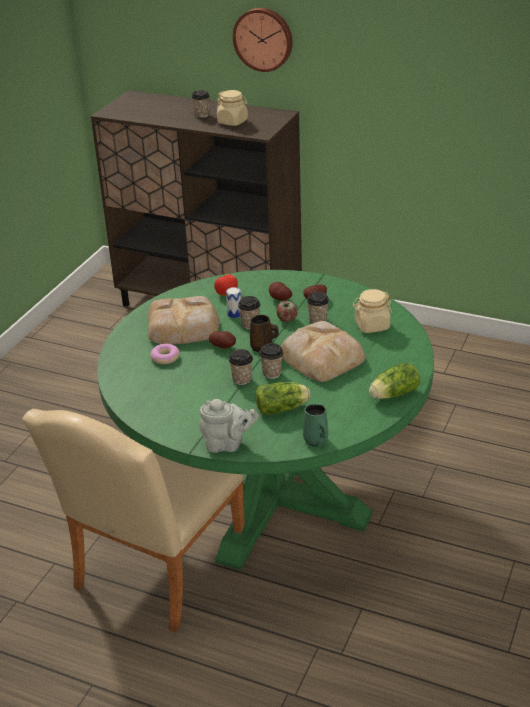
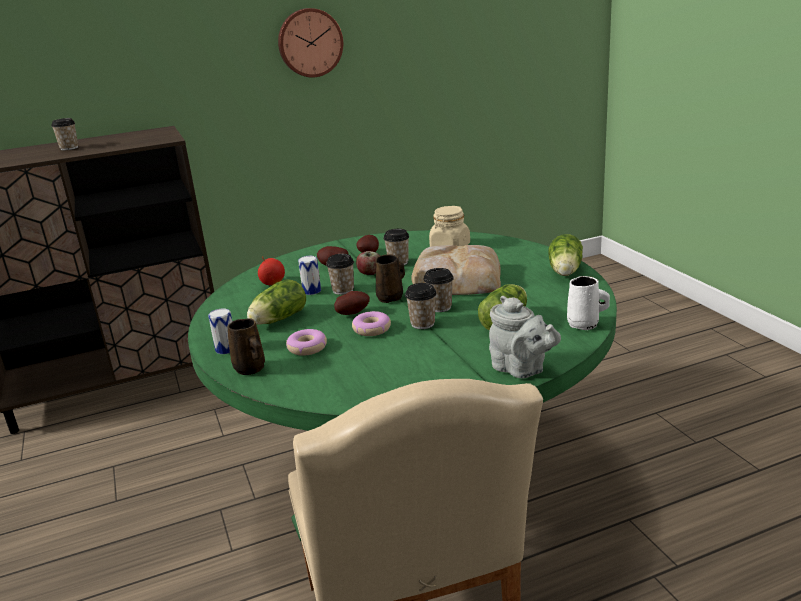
camera: 45 degrees left, 10 degrees down
(122, 354) = (251, 369): none -> brown mug
(133, 333) = (226, 349): none -> can
(184, 327) = (277, 320): bread -> lettuce
(212, 366) = (371, 329): none -> donut
(227, 444) = (521, 369): grey teapot -> grey teapot turned 90 degrees clockwise
(233, 122) = (117, 143): beige jar -> none
(263, 39) = (112, 52): wall clock -> wall clock (310, 43)
(316, 441) = (585, 325): green mug -> white mug

